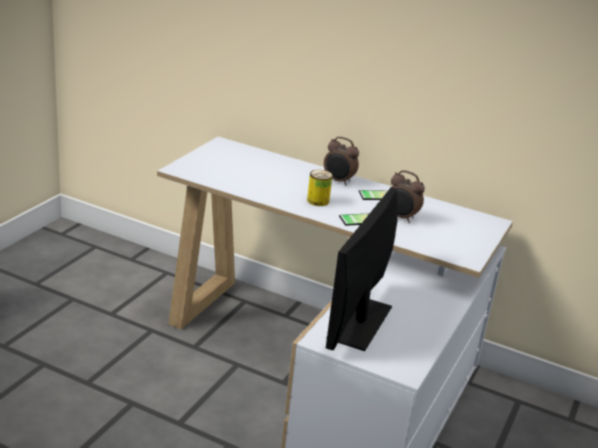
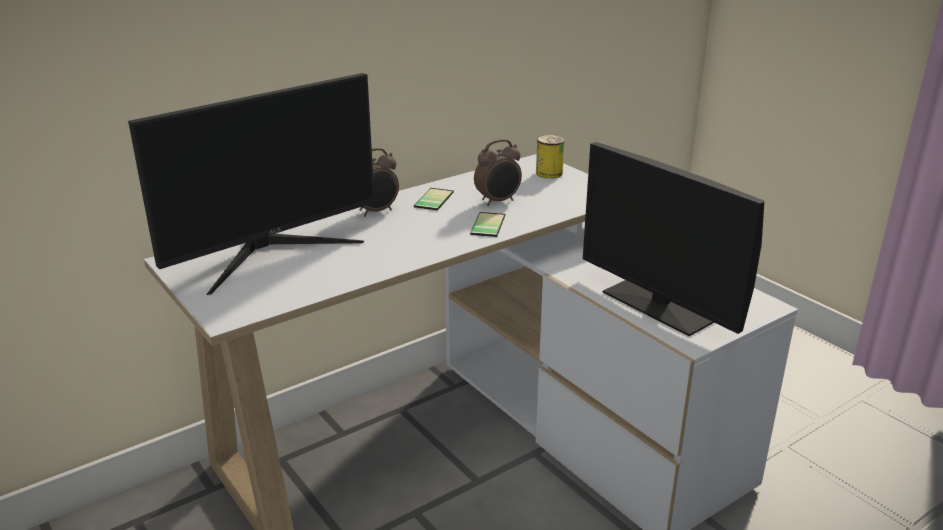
camera: 60 degrees left, 0 degrees up
(253, 164) = (271, 253): none -> monitor
(318, 201) = (420, 237): can -> can (549, 173)

